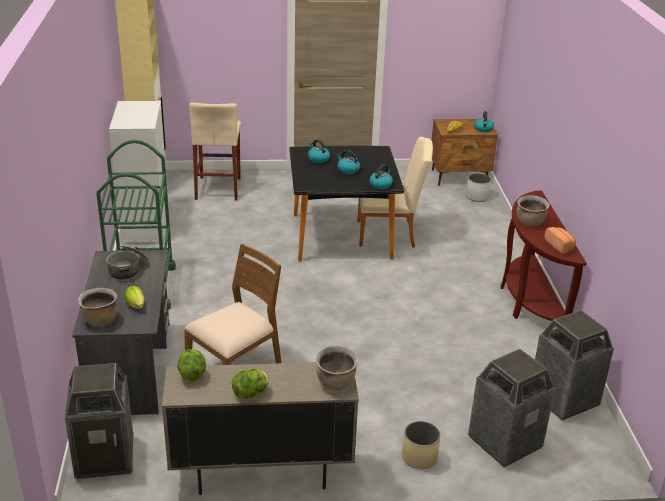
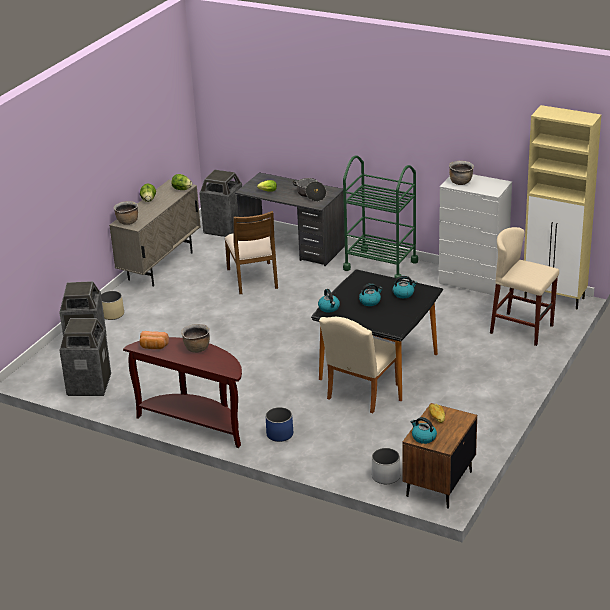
camera: 125 degrees right, 0 degrees up
(100, 320) = (264, 180): brown cooking pot -> brown cooking pot (460, 182)
(488, 253) = (279, 434): none -> blue planter

